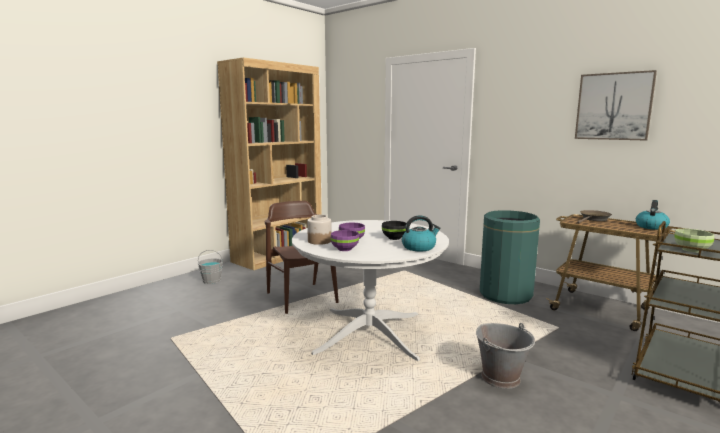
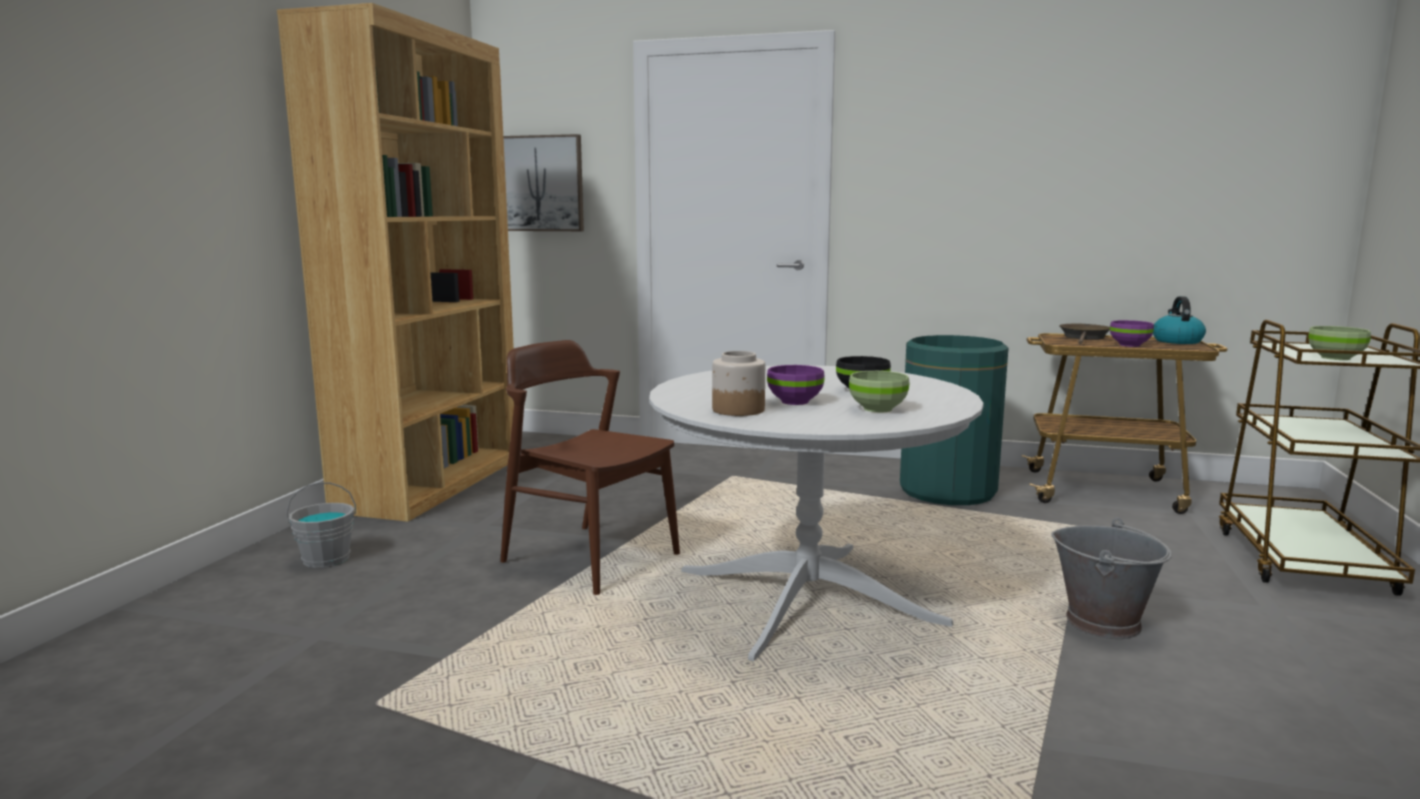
camera: 25 degrees left, 0 degrees up
(344, 249) = (820, 417): purple bowl -> purple bowl (1130, 345)
(379, 248) = (878, 409): none -> green bowl
(419, 247) = (940, 400): kettle -> none
(613, 106) = (1093, 144): picture -> picture (539, 183)

